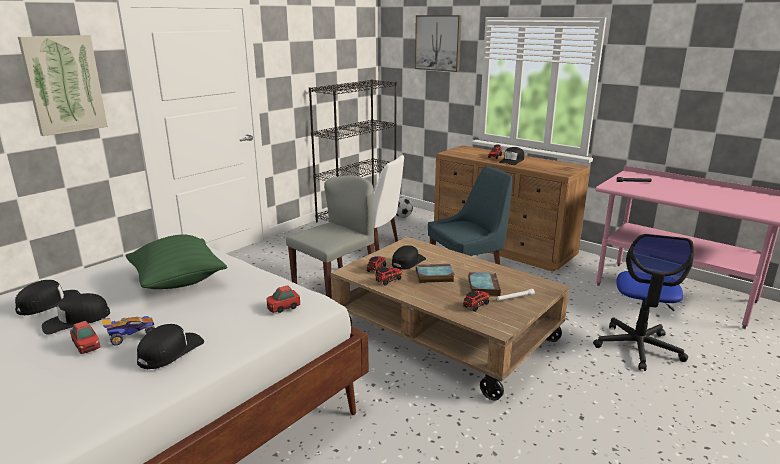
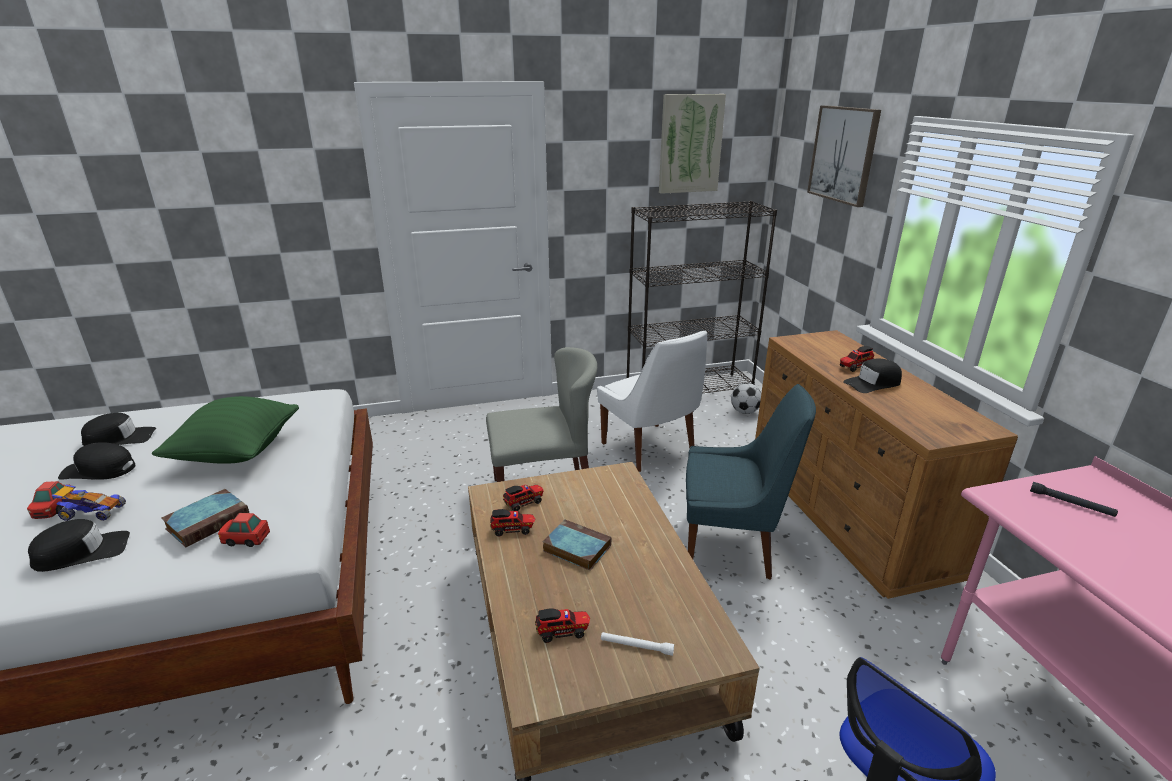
camera: 35 degrees right, 5 degrees up
(64, 84) = (288, 187): picture -> picture (690, 144)
(408, 262) = (575, 507): black cap -> none
(483, 287) = (617, 600): book -> book (209, 521)

